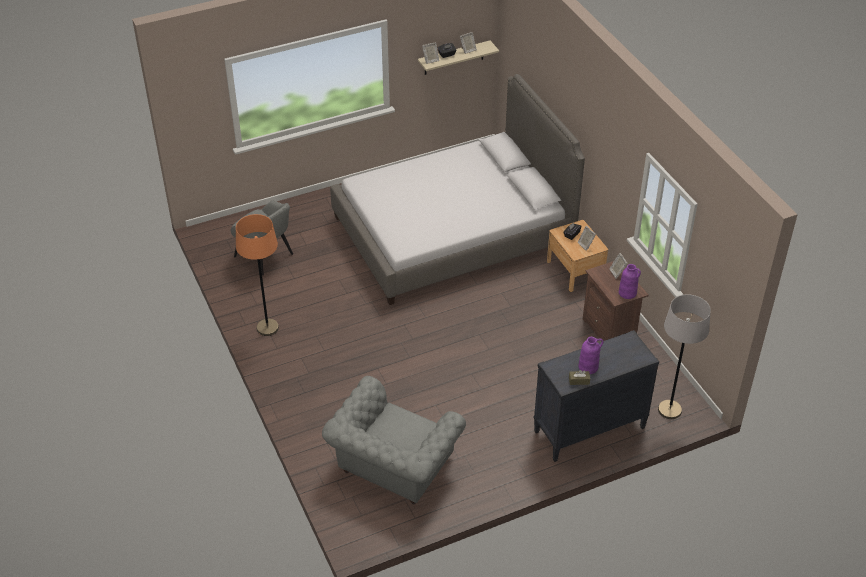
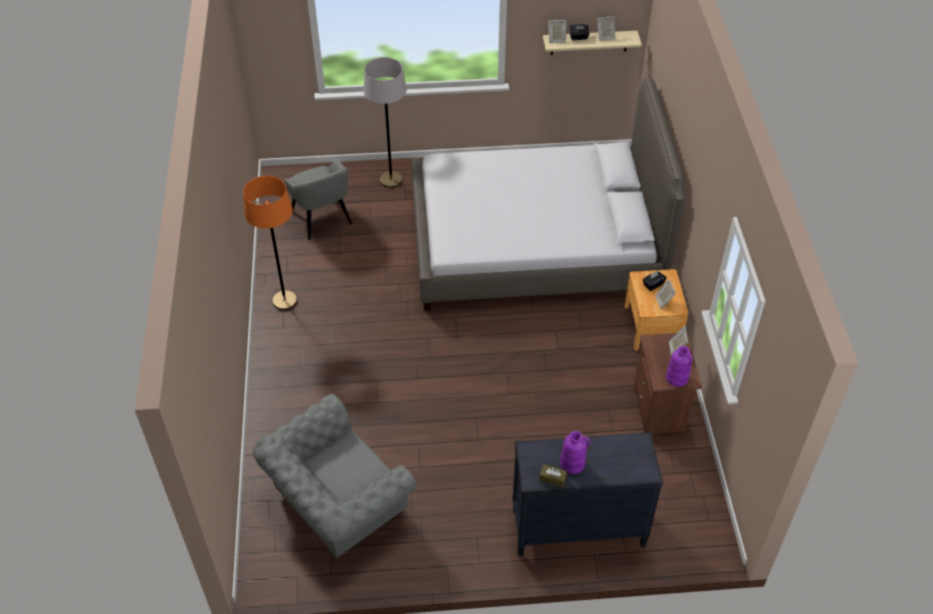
camera: 20 degrees right, 5 degrees up
(669, 410) = (685, 533): grey floor lamp -> grey floor lamp (391, 180)

